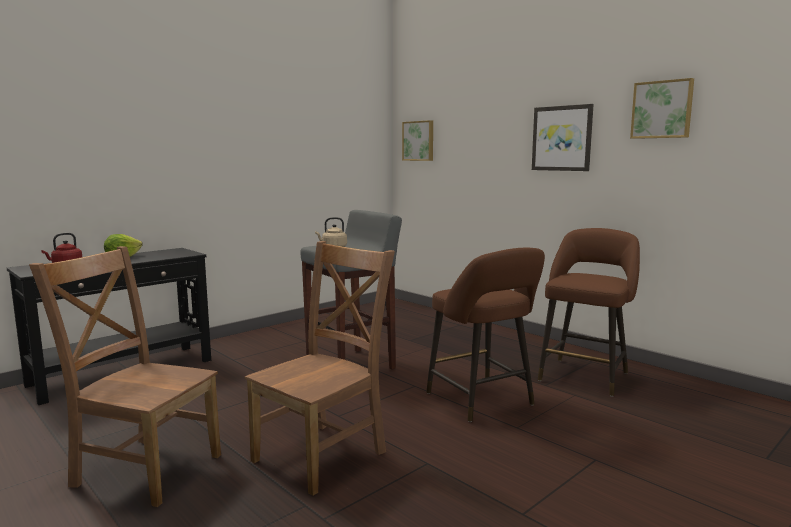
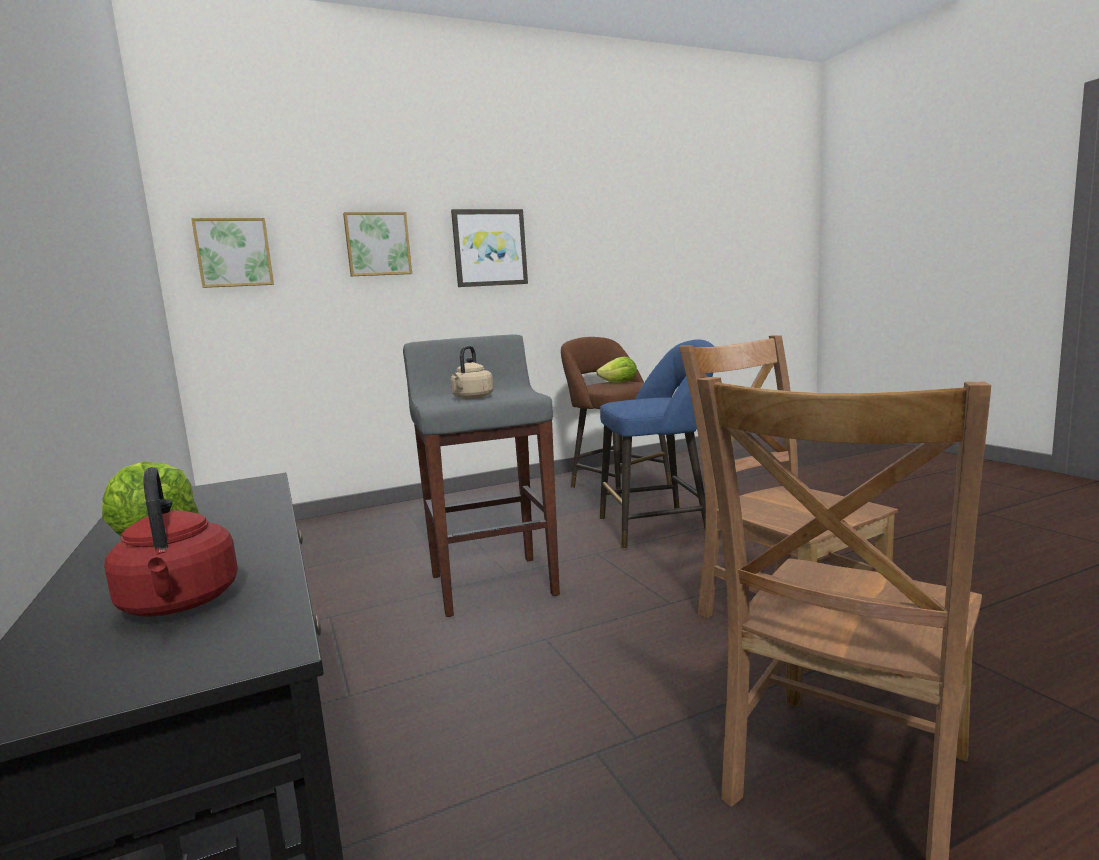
camera: 70 degrees left, 0 degrees up
(483, 401) = (659, 527): brown stool -> blue stool
(590, 278) = (619, 383): none -> lettuce
(662, 109) = (587, 220): picture -> picture (377, 244)

